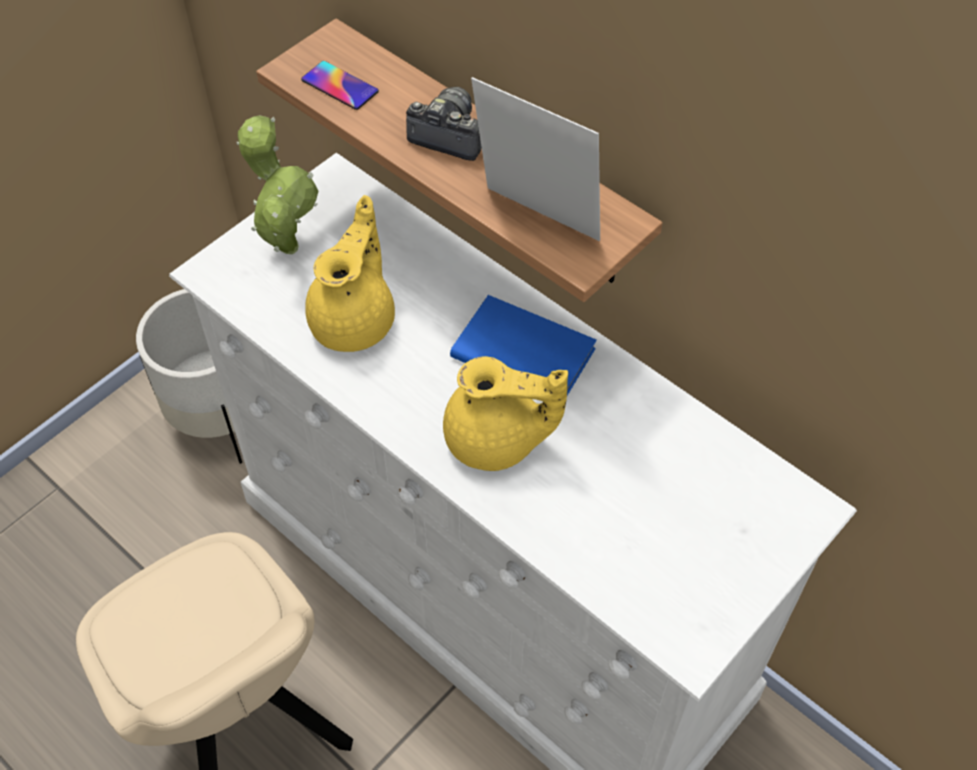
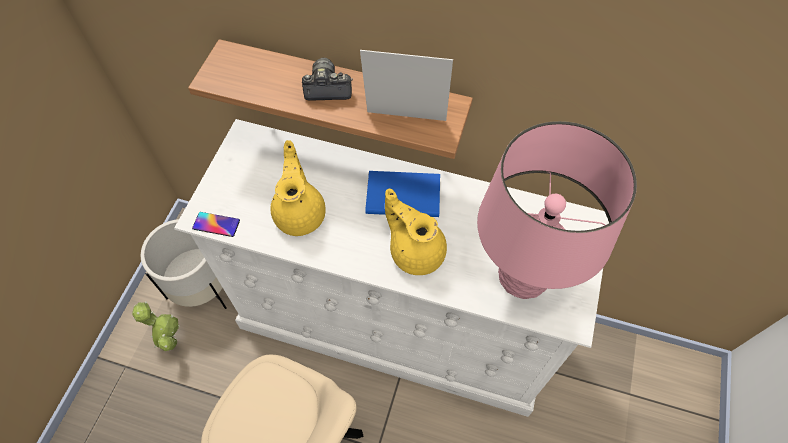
camera: 25 degrees left, 5 degrees up
(287, 243) = (236, 183): potted plant -> potted plant (171, 340)
(340, 86) = (245, 80): phone -> phone (216, 224)
(496, 440) = (415, 251): yellow teapot -> yellow teapot turned 120 degrees counterclockwise
(644, 547) = (522, 277): none -> pink table lamp

